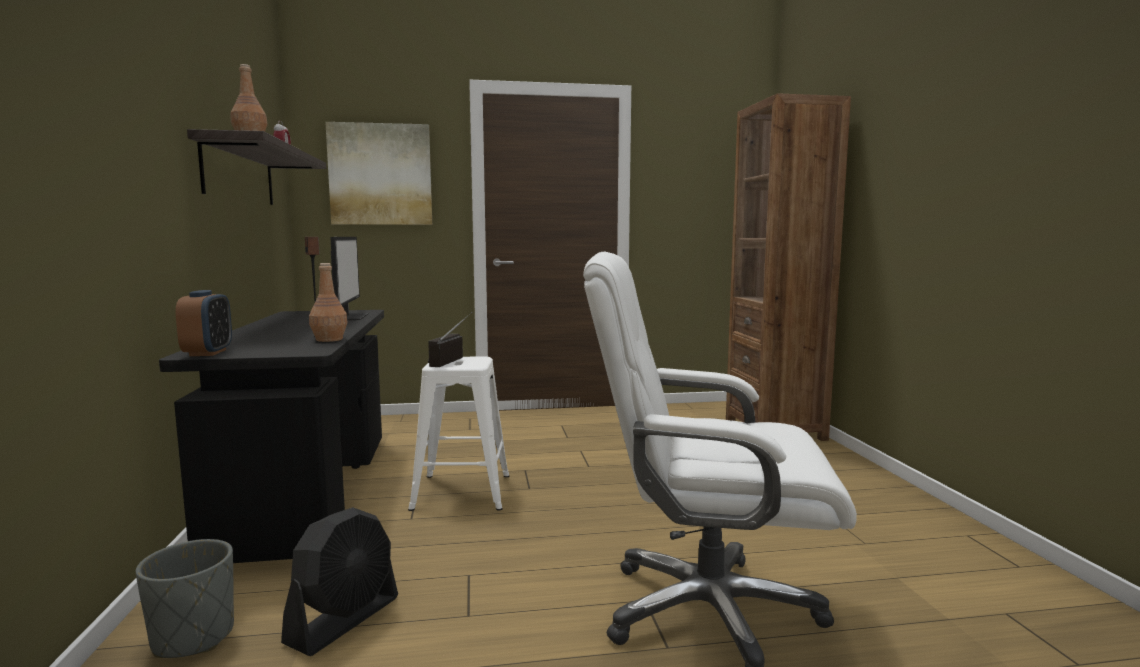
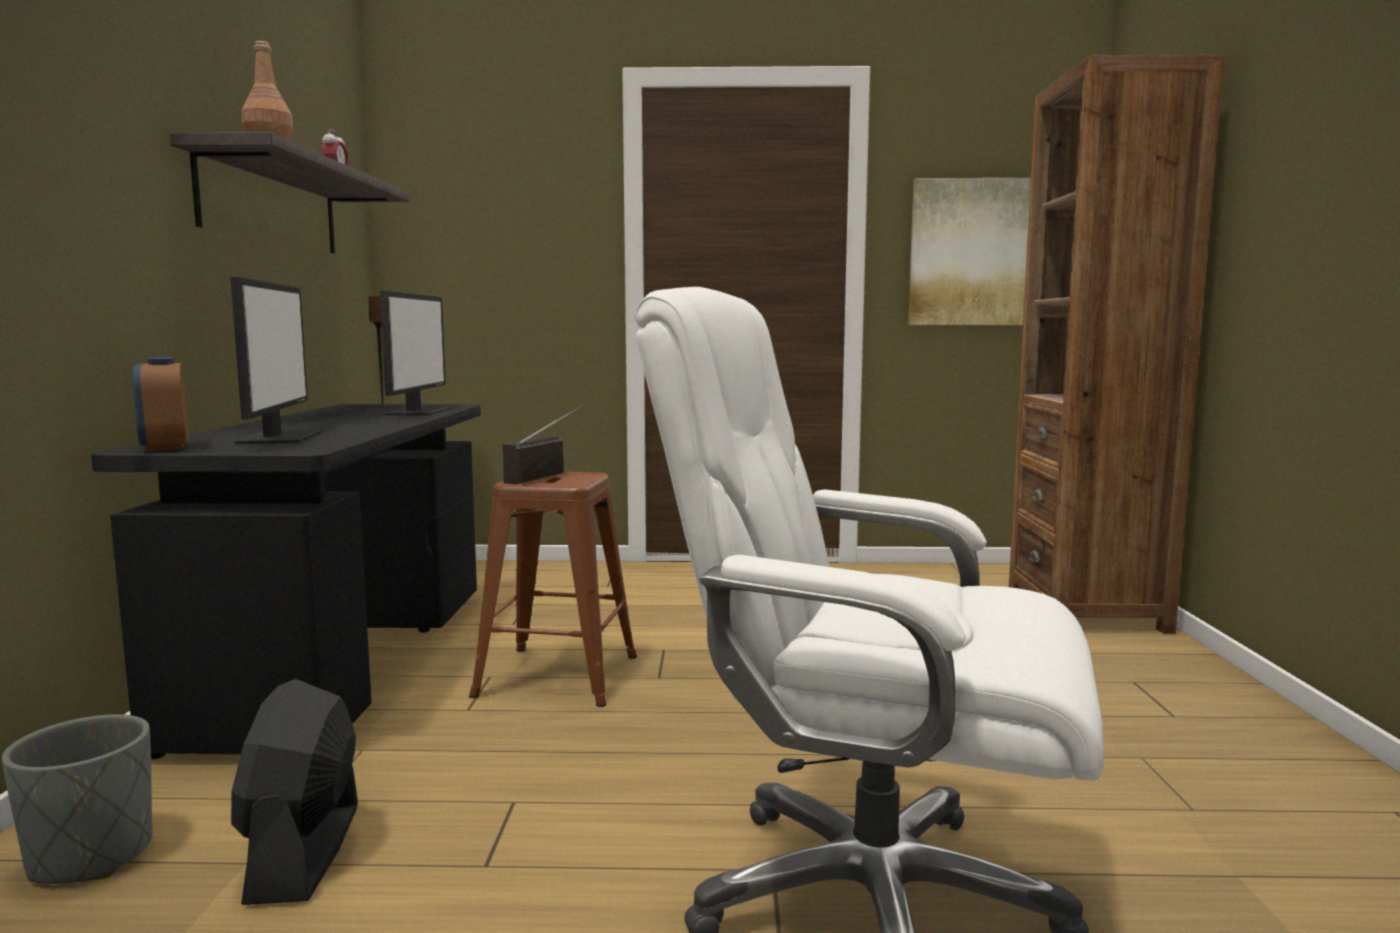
camera: 10 degrees right, 0 degrees up
(208, 353) = (165, 447): alarm clock -> alarm clock turned 150 degrees clockwise
(278, 341) = (278, 437): none -> monitor
(329, 339) = (350, 436): brown bottle -> none
(344, 620) = (304, 852): black fan -> black fan turned 135 degrees clockwise
(380, 174) = (494, 212): picture -> picture (982, 253)
(463, 492) = (559, 676): white stool -> brown stool

